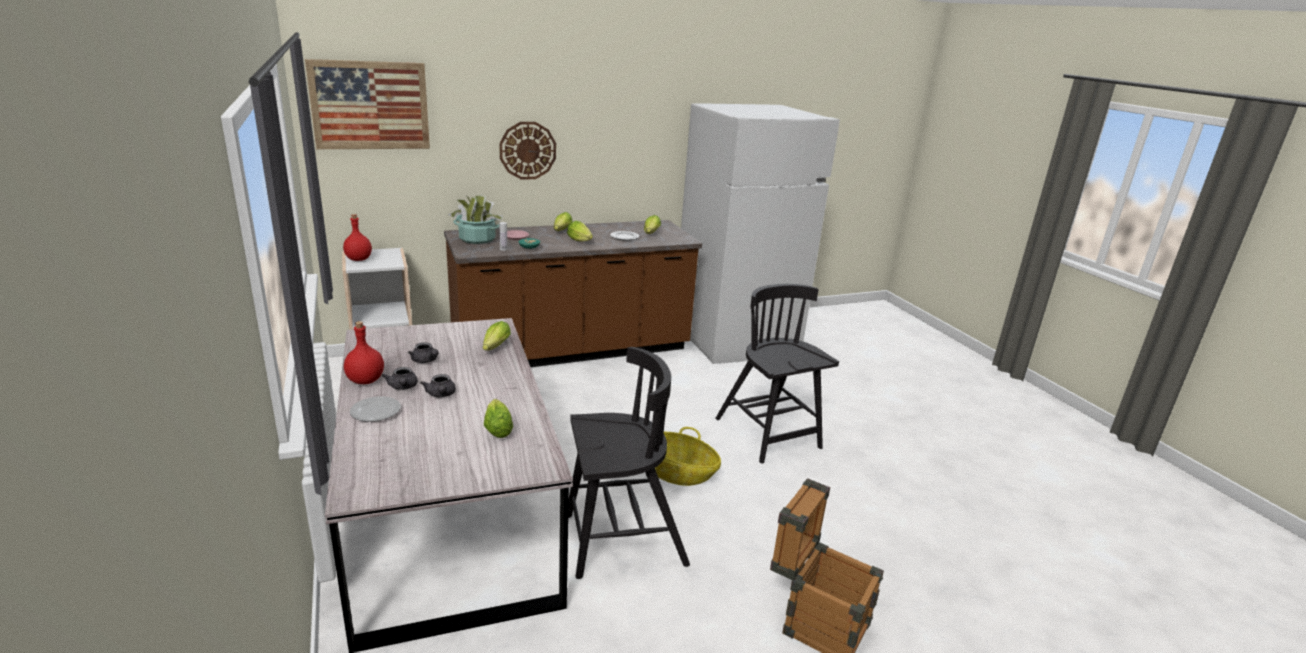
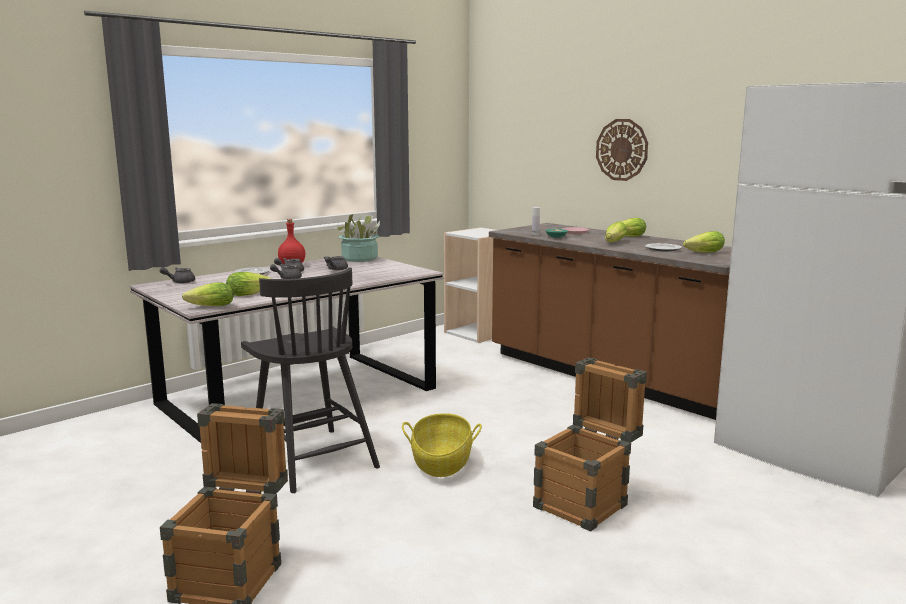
camera: 70 degrees right, 10 degrees down
(359, 259) = (471, 231): red bottle -> none
(363, 469) = (180, 282): none -> grey teapot
(370, 105) = (510, 106): picture -> none
(477, 239) = (544, 228): potted plant -> potted plant (359, 259)
(494, 348) = (378, 277): lettuce -> lettuce (208, 307)
(769, 434) = (587, 502): black chair -> crate

